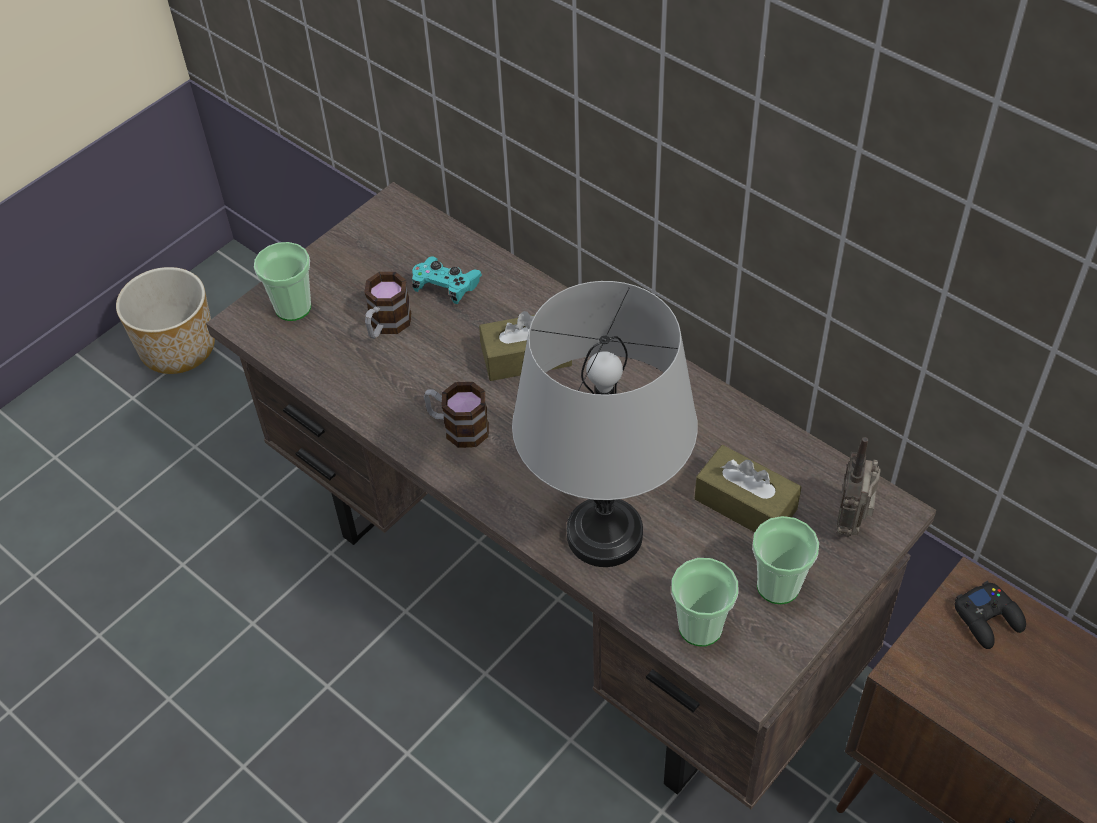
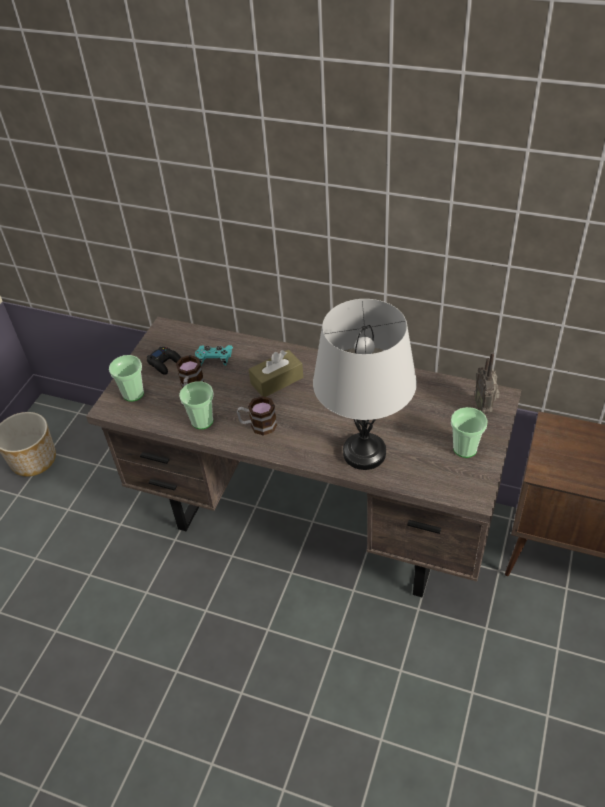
camera: 20 degrees left, 5 degrees down
(700, 627) = (437, 481): cup -> cup (202, 421)
(745, 504) = (428, 416): brown tissue box -> none
(988, 619) = (566, 435): black game controller -> black game controller (165, 363)

